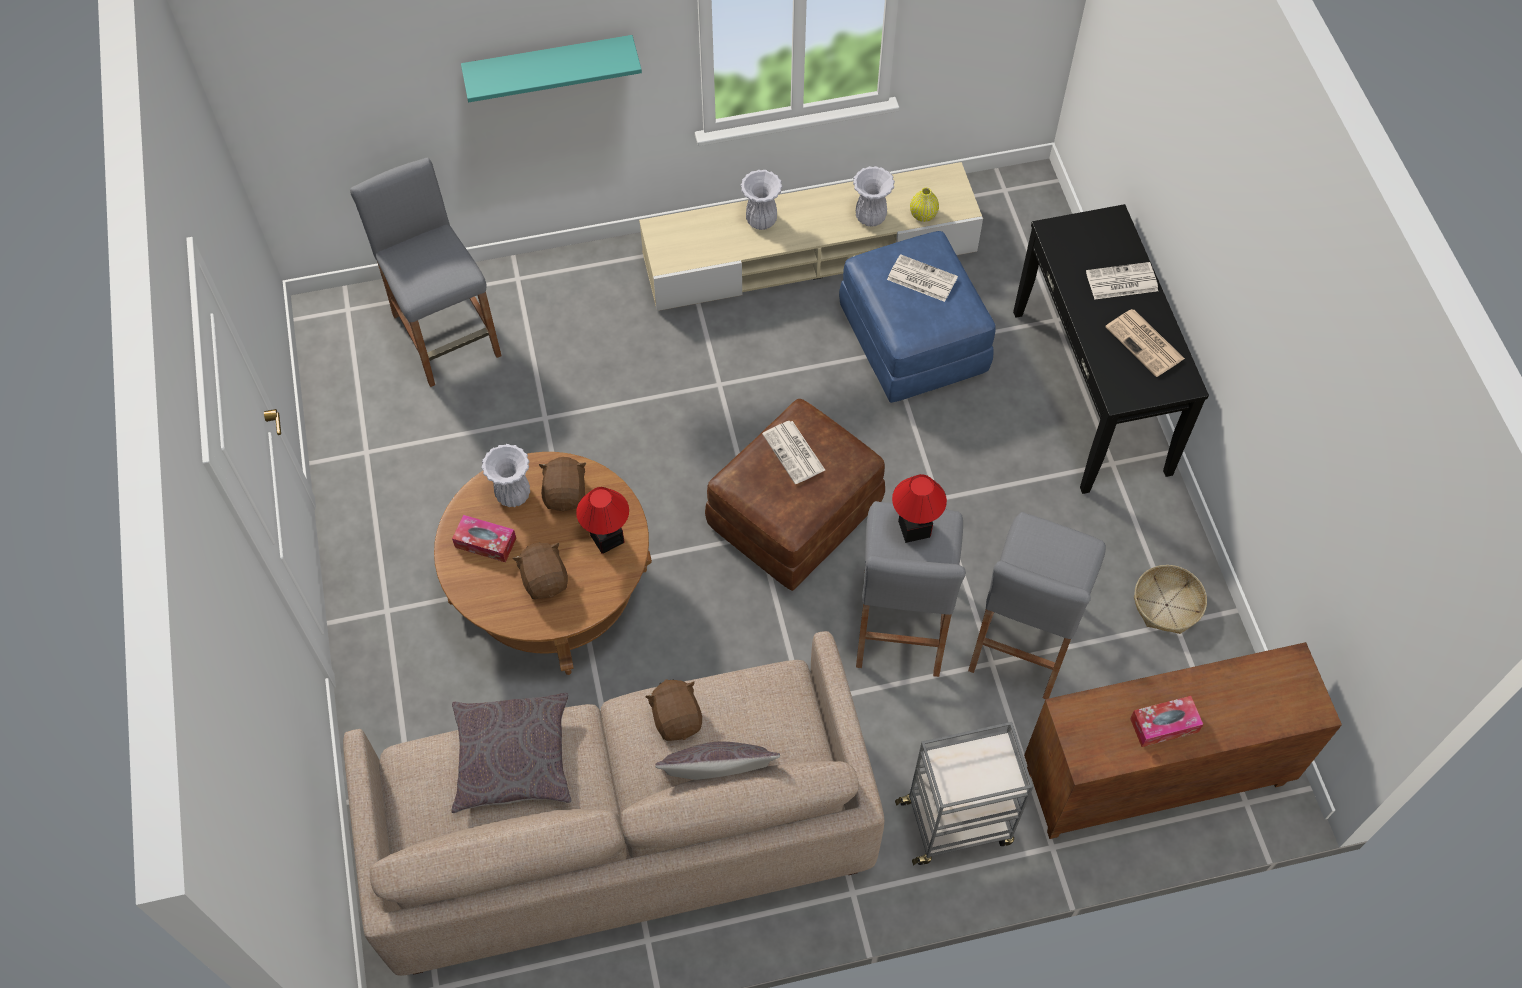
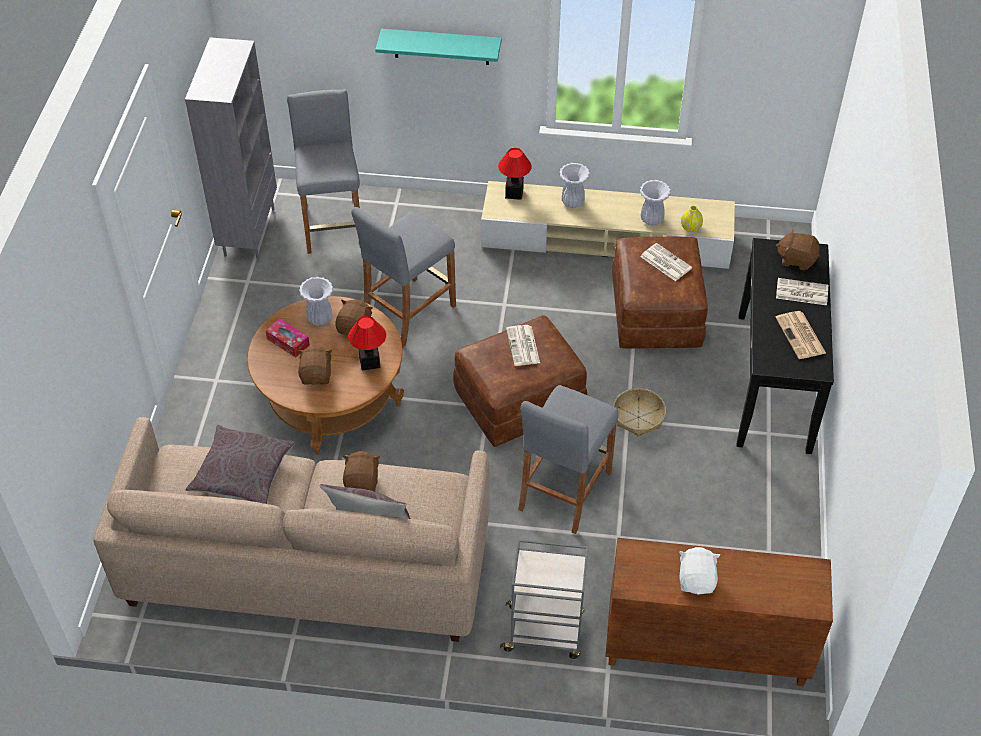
camera: 20 degrees right, 10 degrees down
(335, 377) = (248, 231): none -> grey bookcase
(911, 340) = (655, 313): blue ottoman -> brown ottoman
(915, 528) = (578, 408): table lamp -> table lamp (514, 193)
(1024, 637) = (650, 527): grey stool -> grey stool (408, 312)
(1096, 236) = (796, 259): none -> brown plush toy
(1164, 725) = (697, 580): tissue box -> white plush toy
(1167, 605) = (768, 538): basket -> basket (638, 417)

